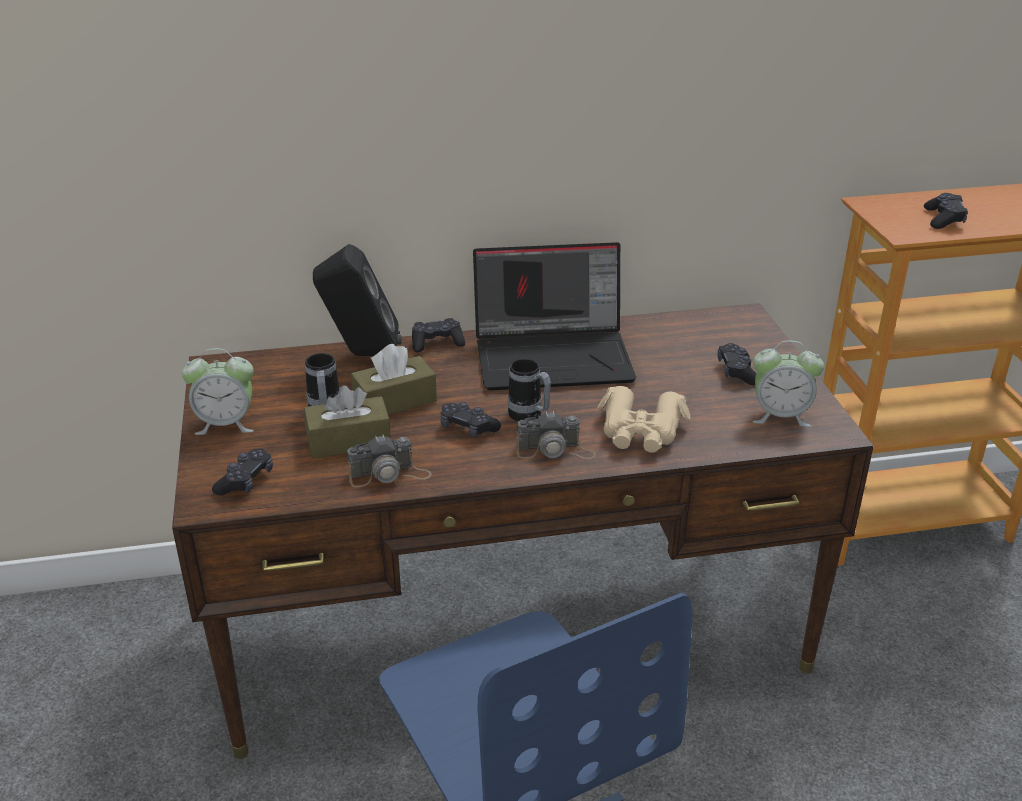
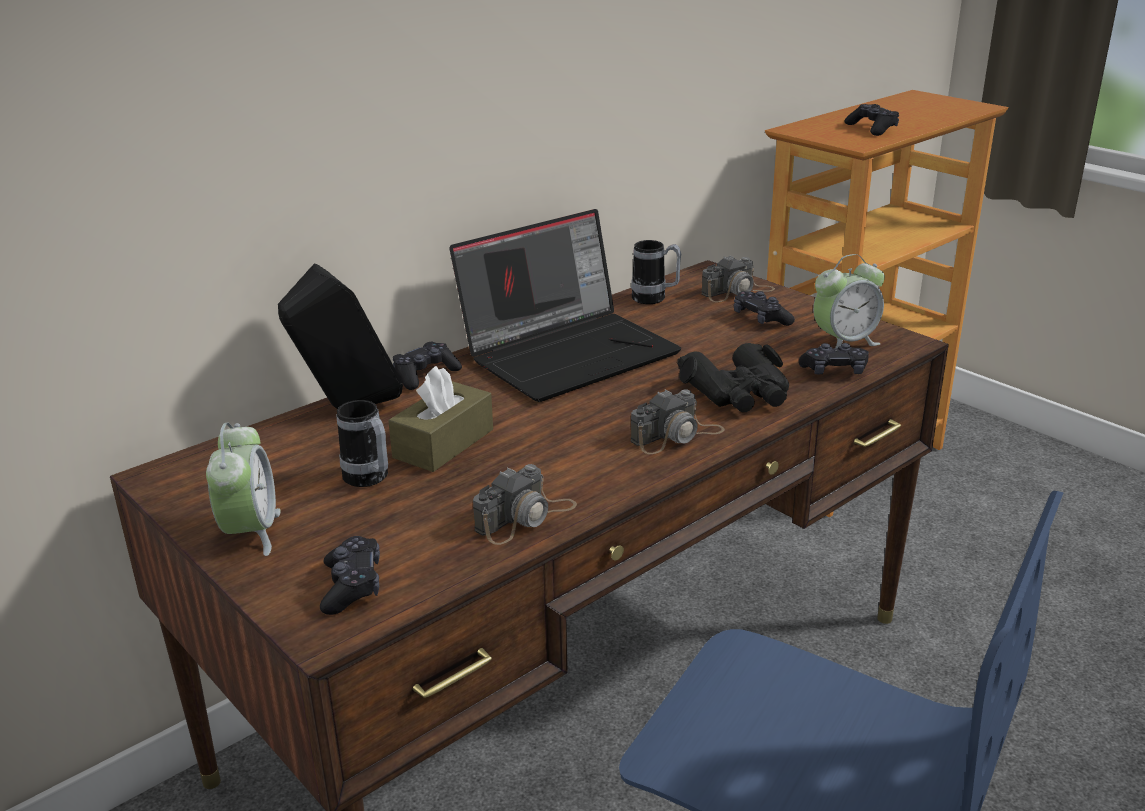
camera: 30 degrees left, 5 degrees down
(226, 424) = (250, 533): alarm clock -> alarm clock turned 60 degrees counterclockwise
(348, 441) = (436, 500): brown tissue box -> none
(468, 428) = (560, 444): black game controller -> black game controller (834, 371)
(529, 416) = (612, 413): mug -> mug (655, 299)
(641, 431) = (738, 393): beige binoculars -> black binoculars
(747, 341) = (737, 291): none -> camera

